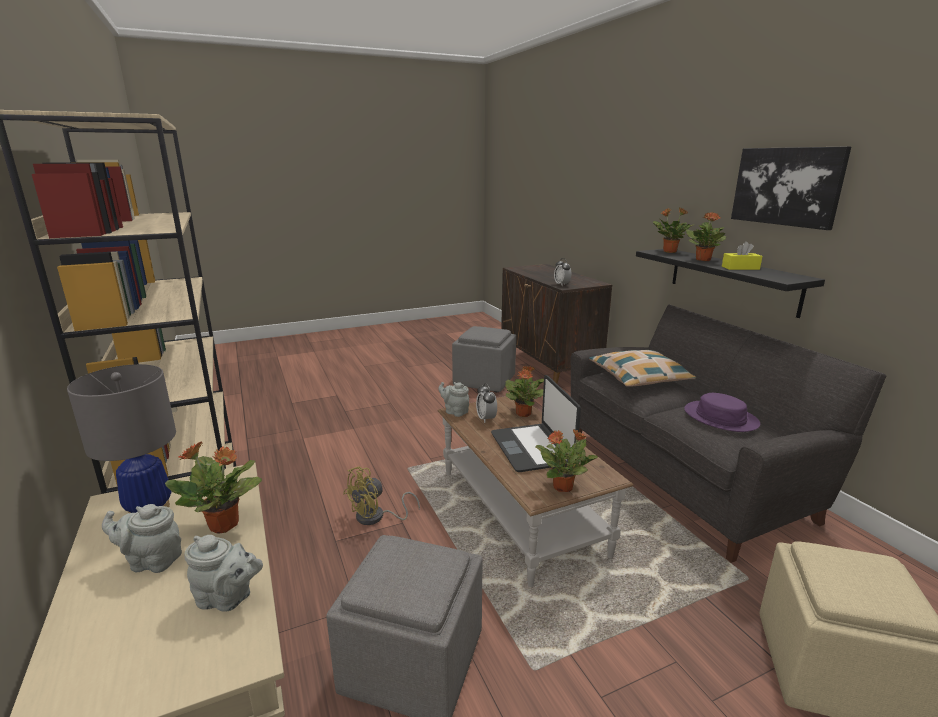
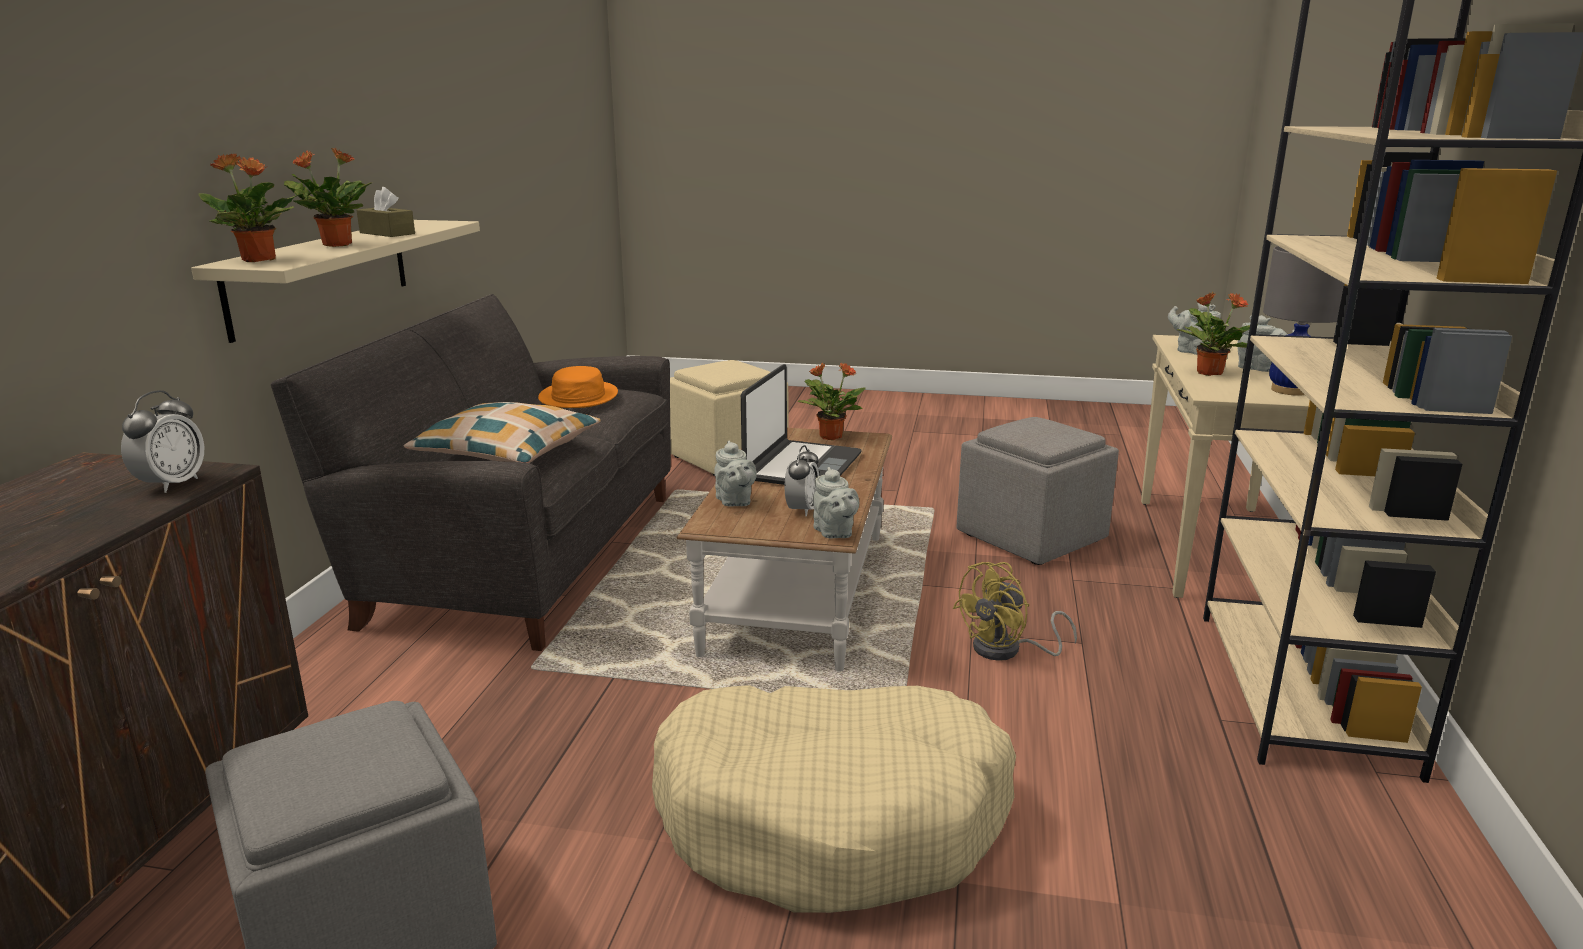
camera: 145 degrees left, 0 degrees up
(376, 517) = (1007, 650): yellow fan -> yellow fan turned 150 degrees clockwise
(402, 429) = (833, 818): none -> beige dog bed
(523, 413) = (734, 502): potted plant -> grey teapot
(720, 417) = (578, 397): purple hat -> orange hat
(732, 280) = (322, 275): black shelf -> beige shelf
(740, 268) = (387, 233): yellow tissue box -> brown tissue box
(786, 186) = (338, 92): picture -> none

